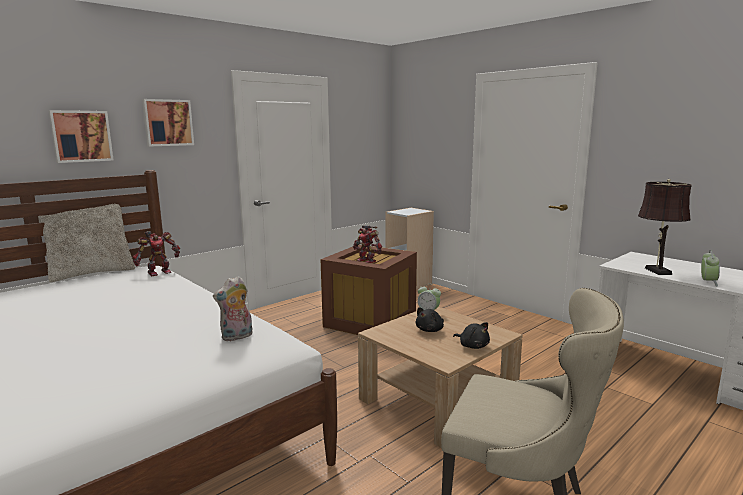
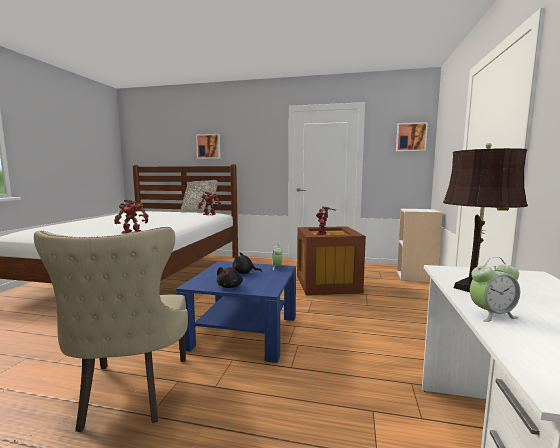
camera: 55 degrees right, 5 degrees down
(168, 122) = (248, 139): picture -> picture (411, 137)
(237, 337) = (132, 232): plush toy -> toy robot
(437, 400) = (243, 331): brown coffee table -> blue coffee table

